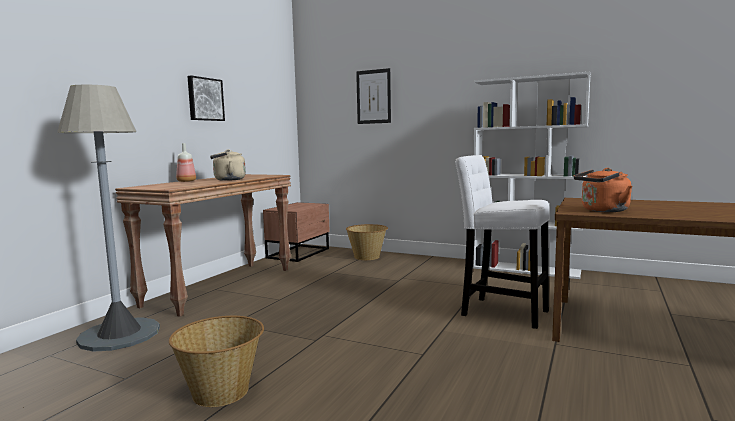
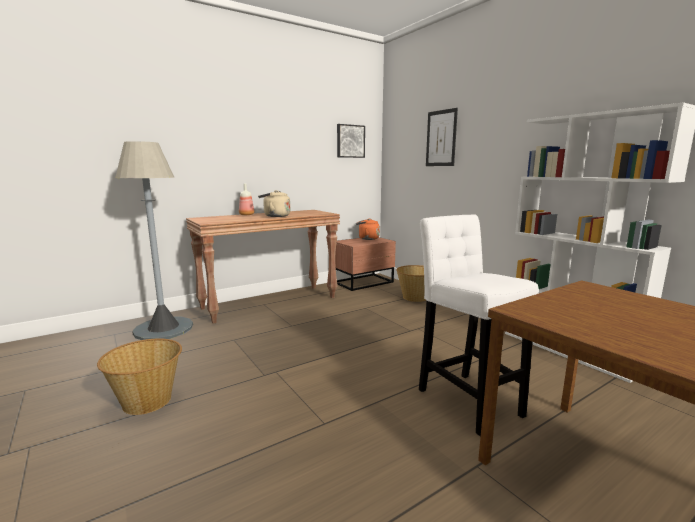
camera: 30 degrees right, 5 degrees up
(205, 99) = (276, 145): picture -> picture (350, 141)
(602, 210) = (568, 316): orange kettle -> orange kettle (367, 238)

